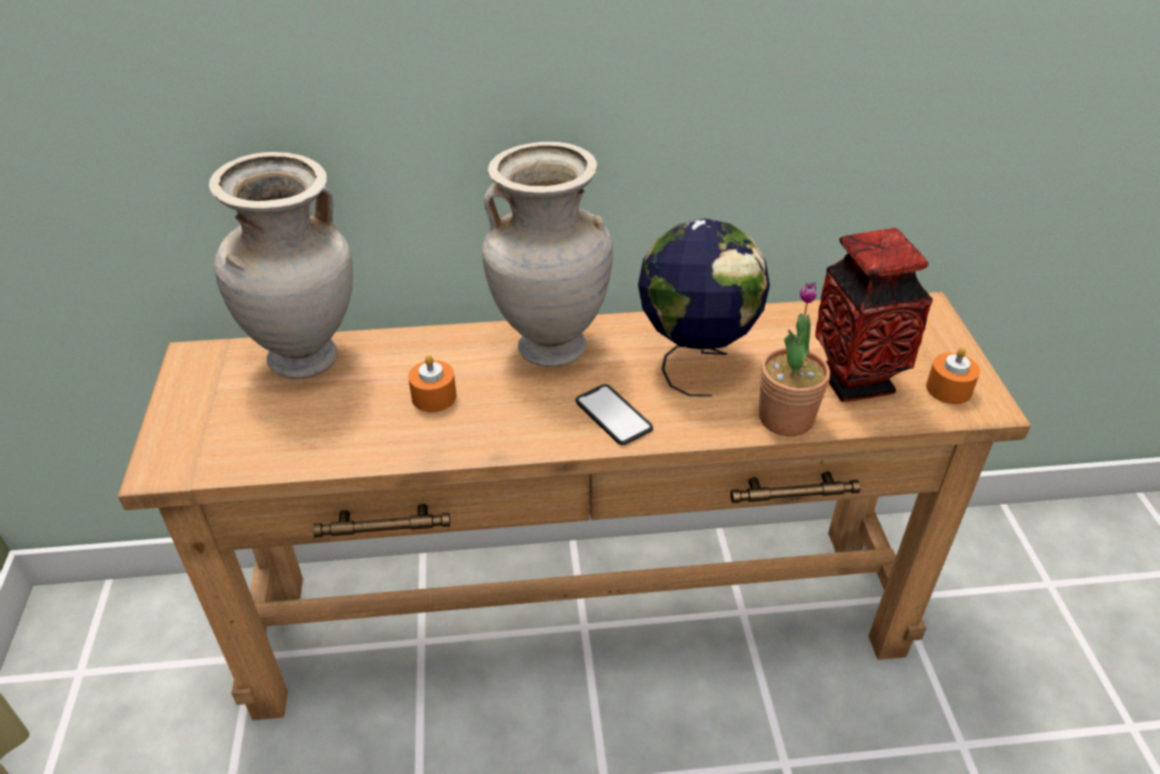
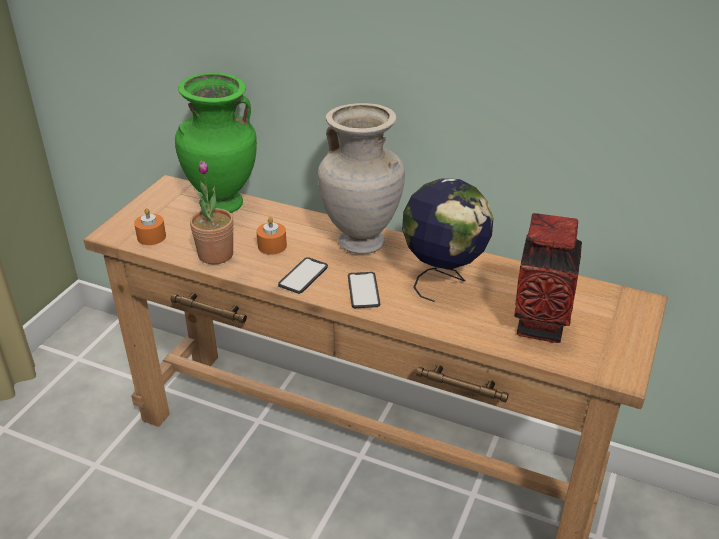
camera: 30 degrees right, 5 degrees down
(306, 360) = (223, 205): beige vase -> green vase
(516, 425) = (303, 276): none -> phone
(786, 418) = (470, 331): potted plant -> potted plant (215, 254)
(948, 389) = (603, 355): orange candle -> orange candle (151, 237)

